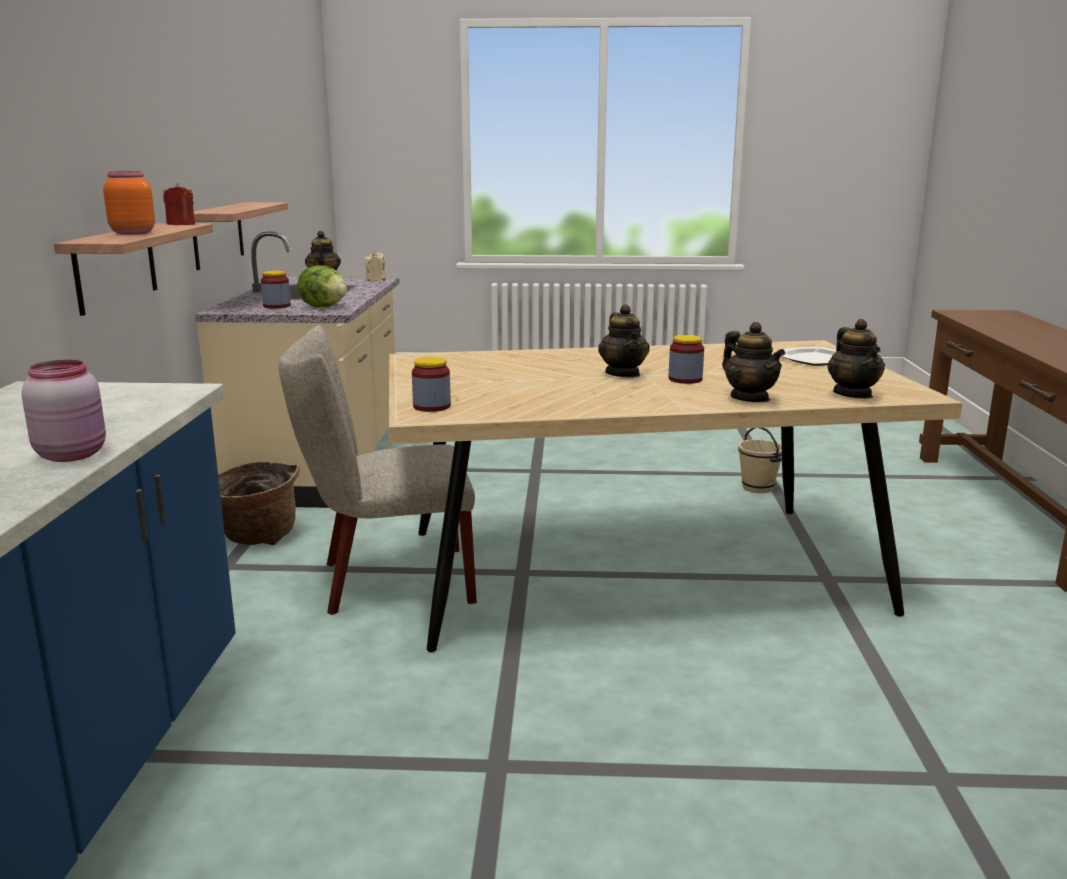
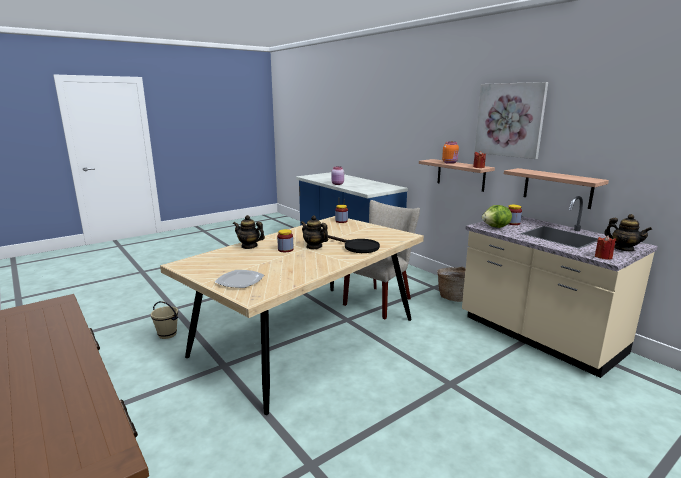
camera: 140 degrees right, 0 degrees up
(155, 107) = (510, 120): none -> picture
(376, 280) = (603, 257): beige candle -> red candle
(553, 360) = (357, 247): none -> black frying pan
(758, 488) = (304, 436): beige bucket -> beige bucket (167, 334)
(853, 394) = (209, 258): teapot -> none

